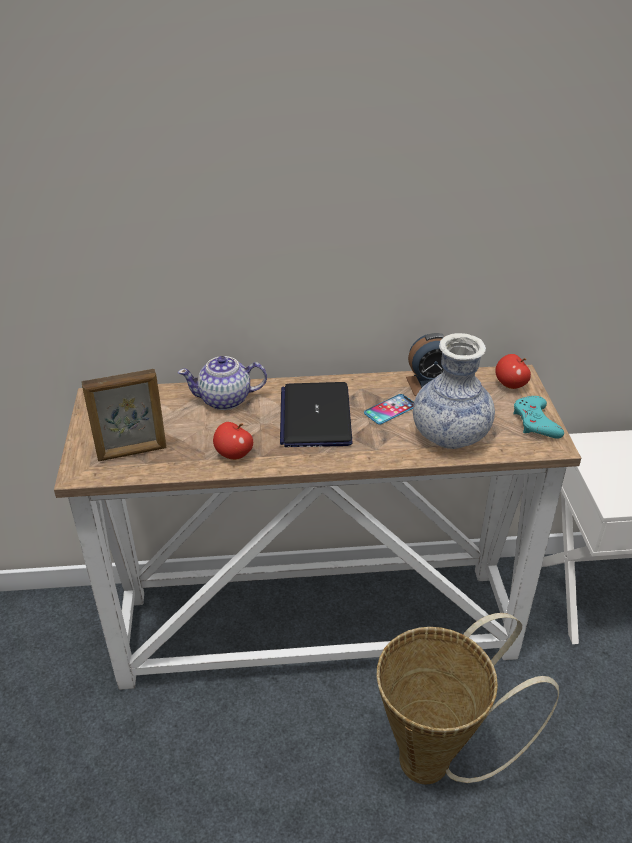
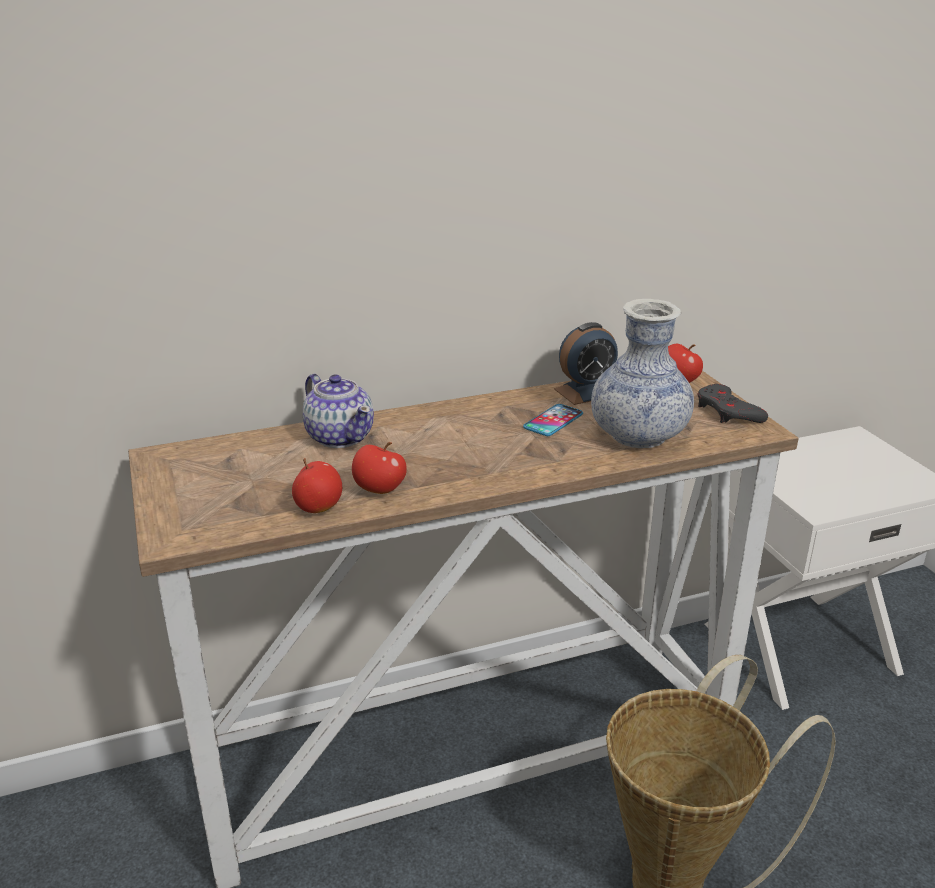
camera: 15 degrees left, 10 degrees down
(132, 452) = (238, 506): picture frame -> none
(186, 463) = (318, 508): none -> apple
(225, 400) = (340, 436): teapot -> teapot turned 105 degrees counterclockwise
(315, 416) = (465, 438): laptop -> none
(535, 422) = (728, 411): turquoise game controller -> grey game controller

